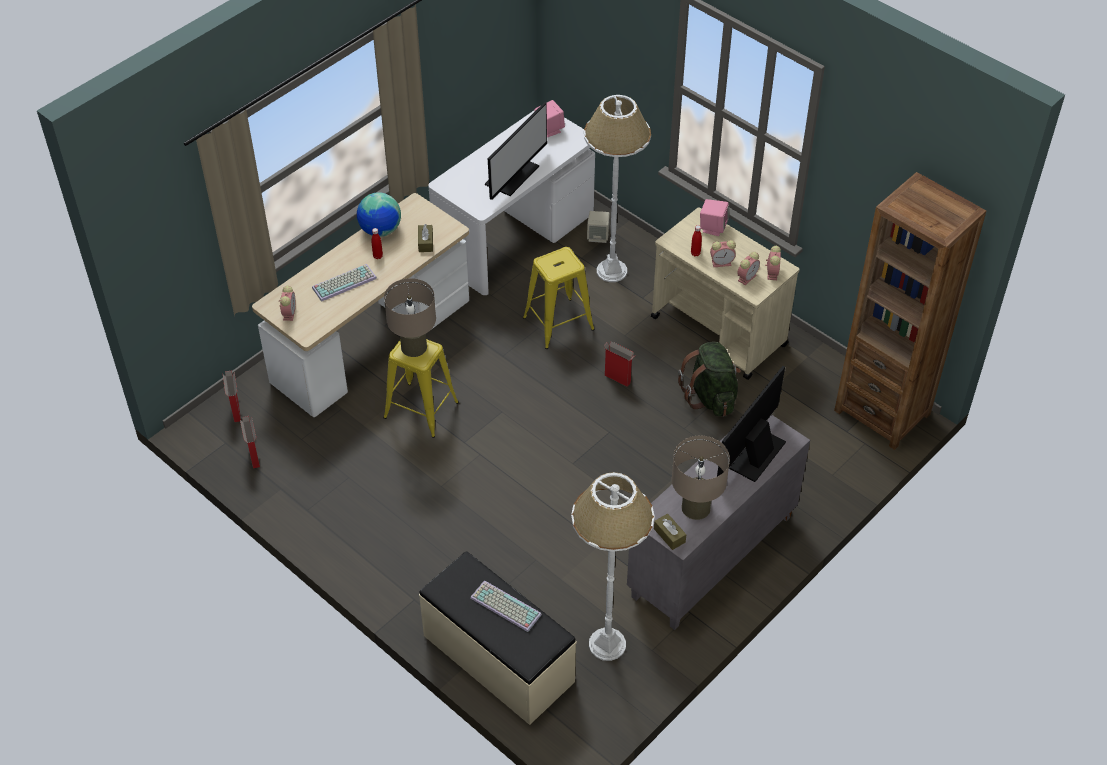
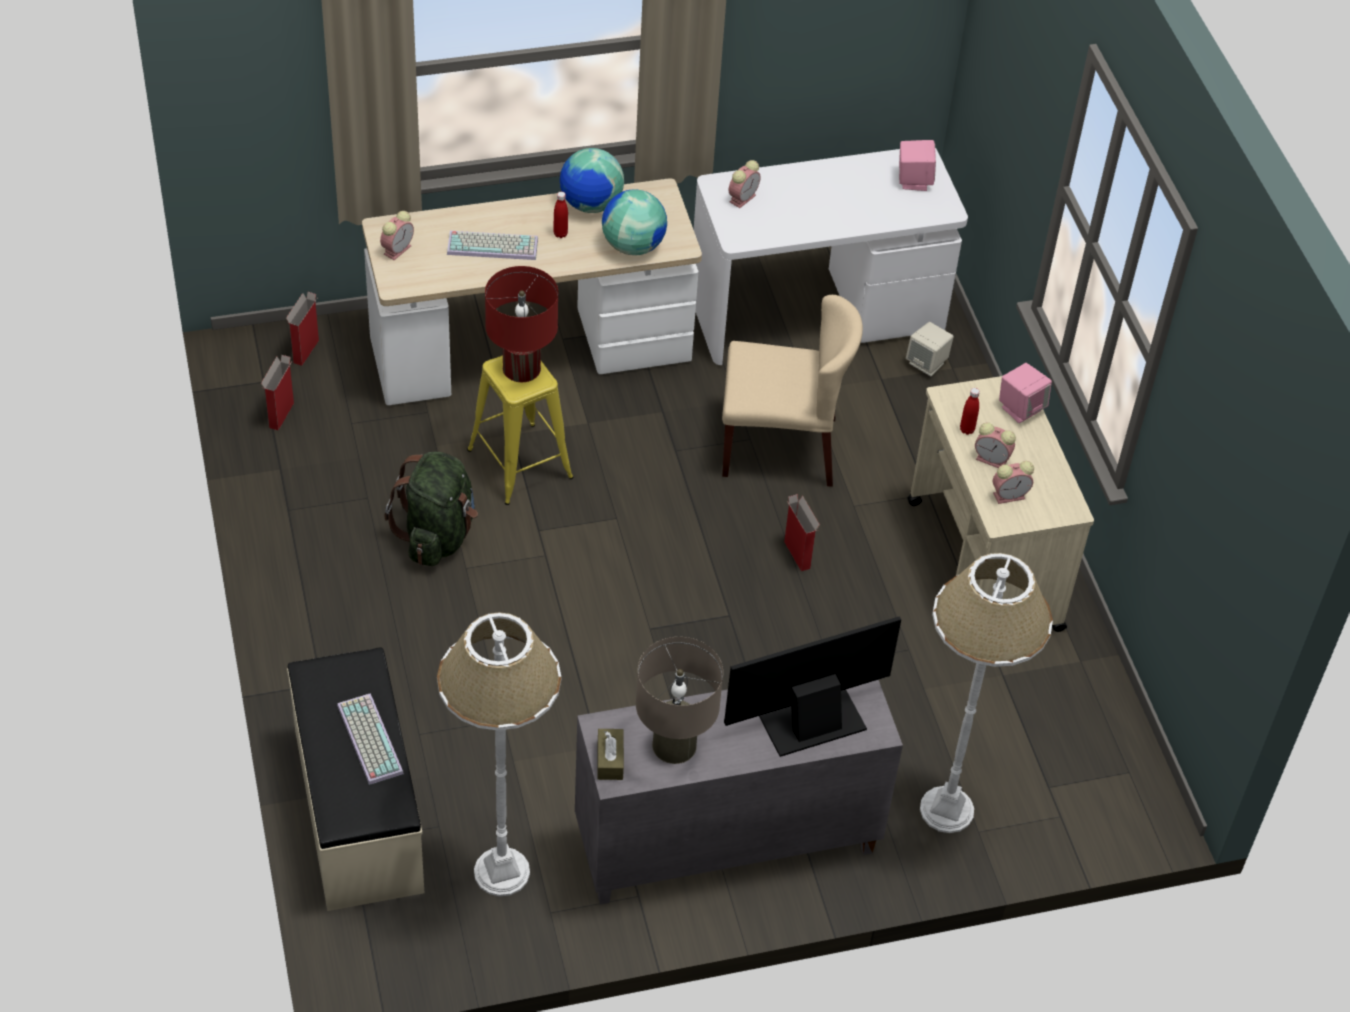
camera: 30 degrees right, 0 degrees up
(414, 347) = (521, 368): beige table lamp -> red table lamp
(425, 242) = (633, 246): brown tissue box -> globe
(513, 176) = (815, 216): monitor -> none
(558, 323) = (780, 447): yellow stool -> beige chair
(612, 271) = (907, 416): white floor lamp -> white floor lamp (947, 810)
(710, 396) = (900, 642): green backpack -> green backpack (437, 535)
(772, 272) = (1050, 506): alarm clock -> alarm clock (743, 197)
(882, 412) = (1121, 789): brown bookcase -> none

